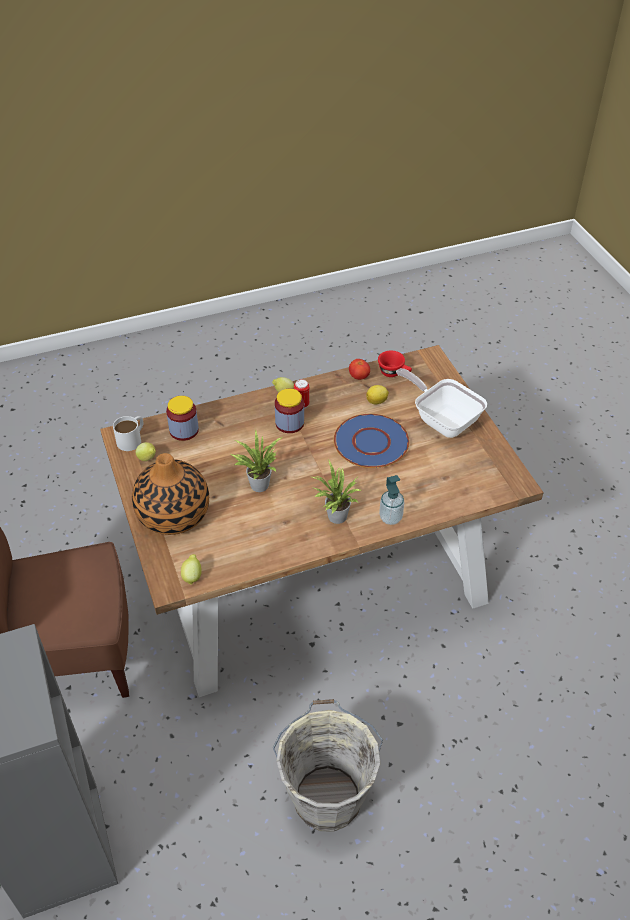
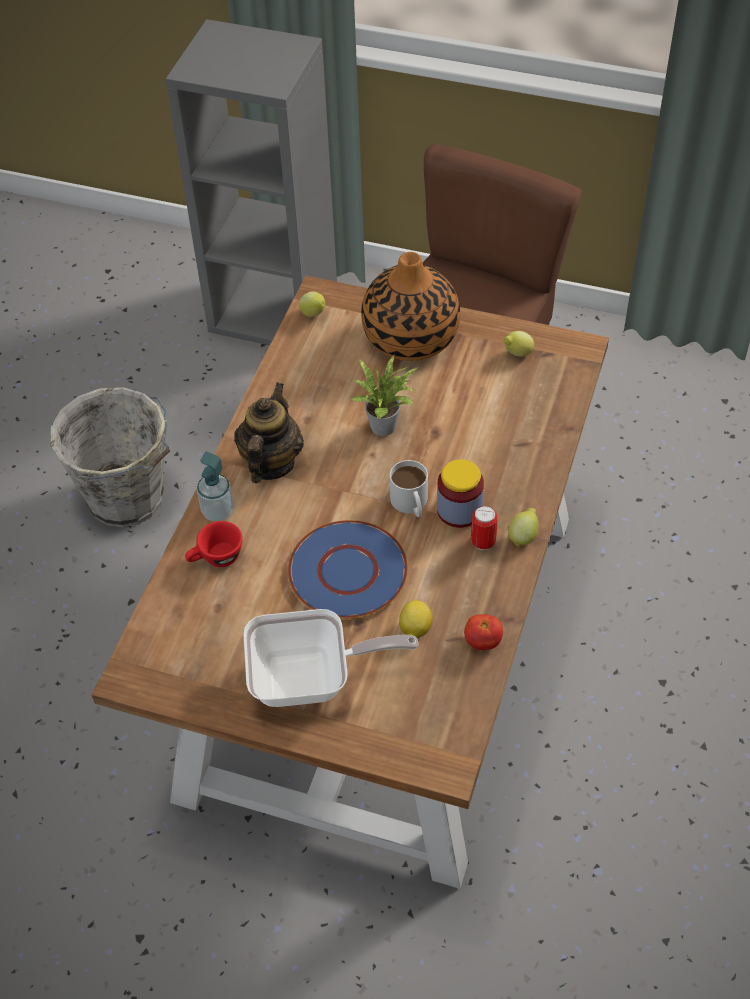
camera: 130 degrees right, 5 degrees up
(132, 439) = (564, 355): white mug -> white mug (411, 504)
(184, 430) = (538, 405): jar -> none
(335, 517) = (270, 463): potted plant -> teapot
(394, 373) = (454, 691): red cup -> red cup (216, 559)

